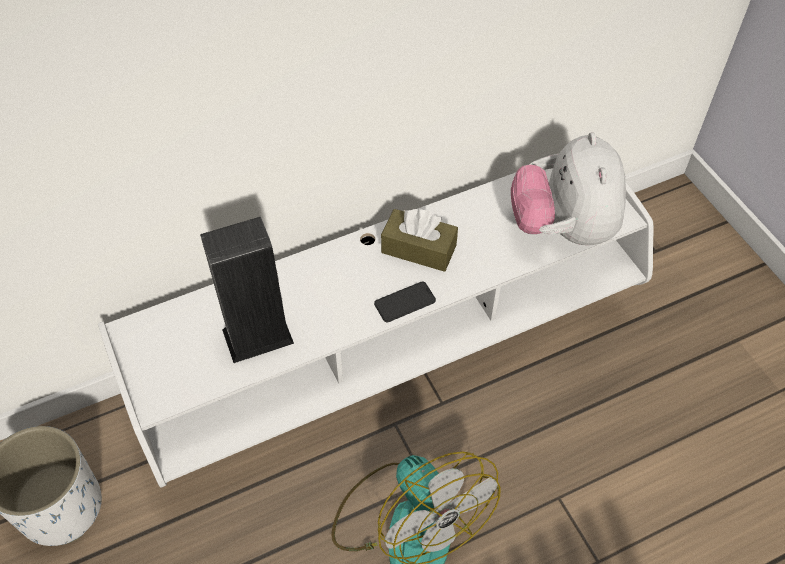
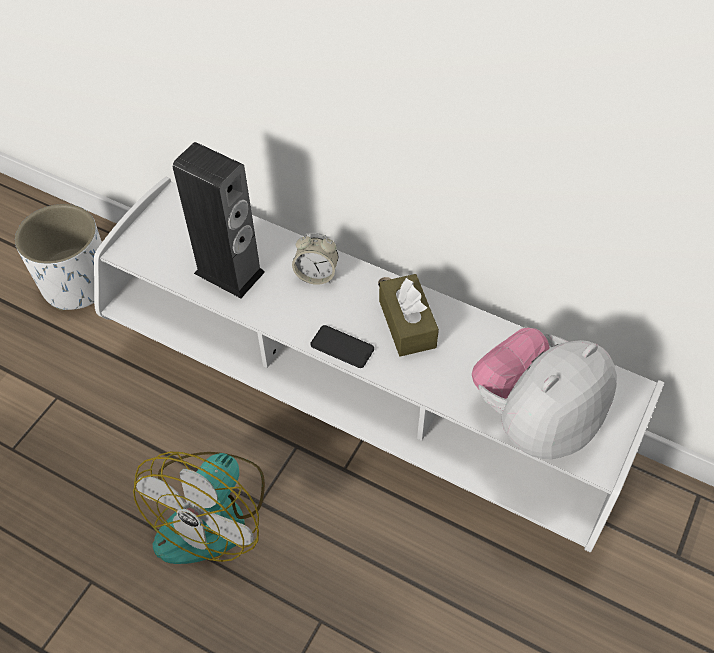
camera: 55 degrees right, 0 degrees up
(318, 278) = (316, 275): none -> alarm clock

